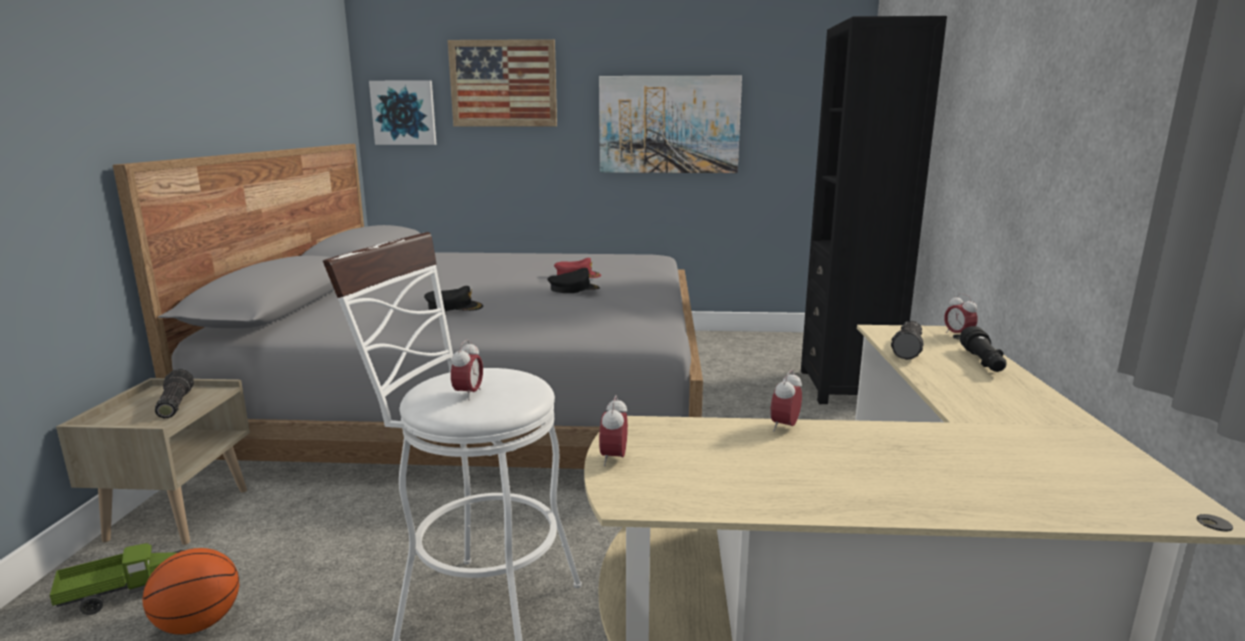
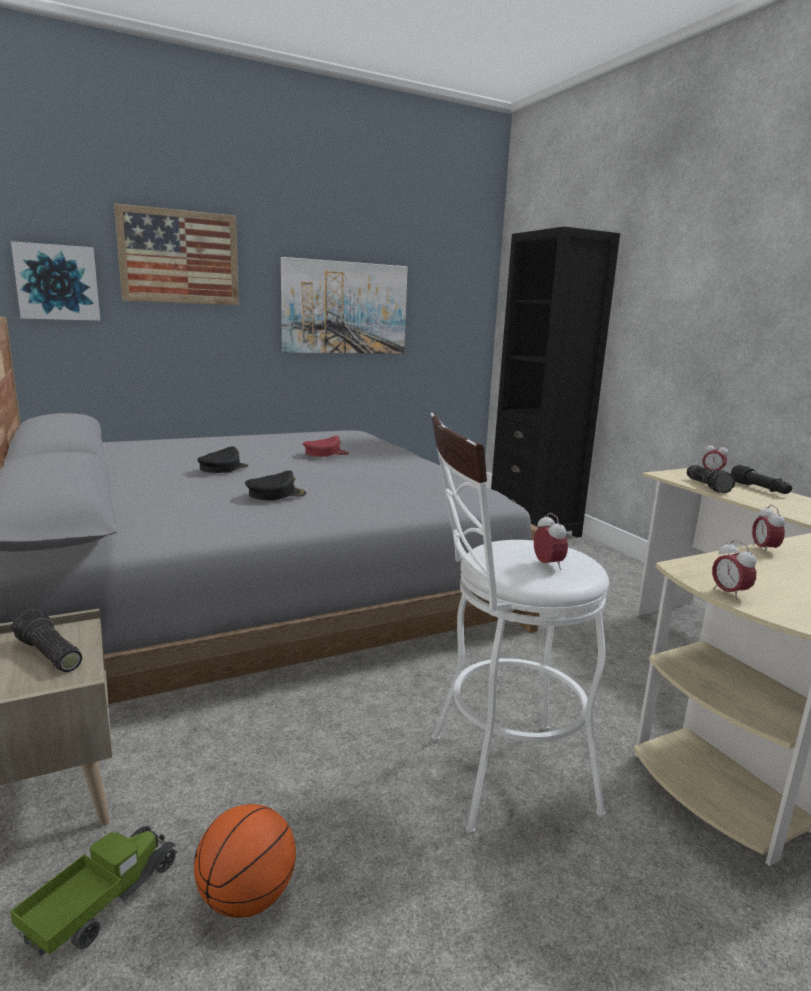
camera: 30 degrees left, 0 degrees up
(573, 289) = (359, 466): black cap -> black cap (223, 468)

